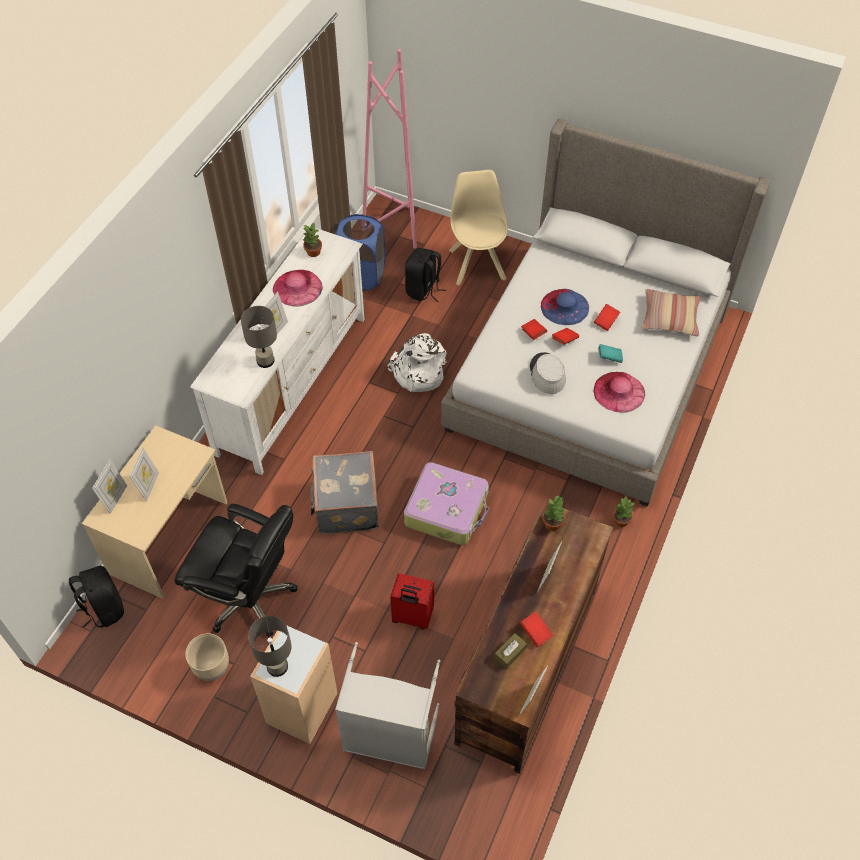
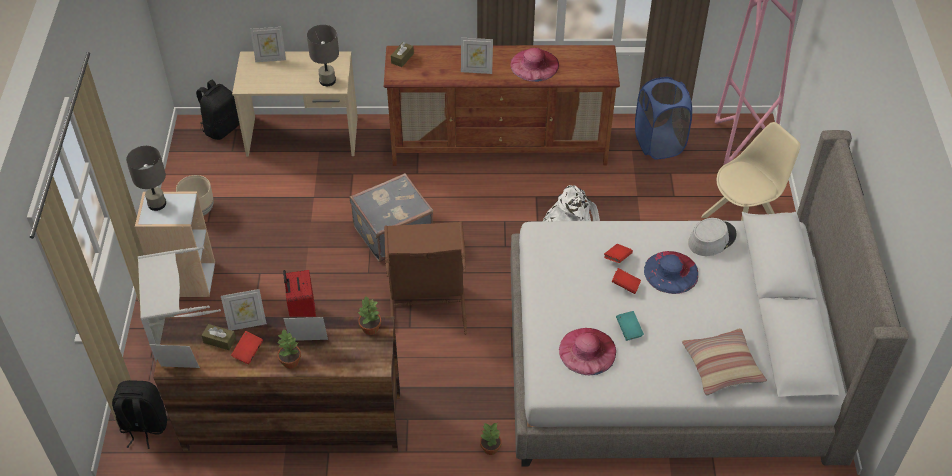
camera: 65 degrees right, 5 degrees down
(149, 486) = (291, 72): picture frame -> picture frame (247, 324)
(218, 380) = (402, 58): none -> brown tissue box
(248, 598) = (270, 206): black office chair -> none
(265, 360) = (440, 77): grey table lamp -> grey table lamp (328, 80)
(292, 384) = (499, 147): white dresser -> brown dresser
(313, 252) = (583, 58): potted plant -> potted plant (290, 361)
(423, 290) = (675, 193): black backpack -> black backpack (144, 426)
(447, 509) = (427, 304): suitcase -> brown laundry basket
(547, 374) = (571, 285): grey hat -> grey hat (711, 239)
(606, 321) = (675, 312): red book -> none

